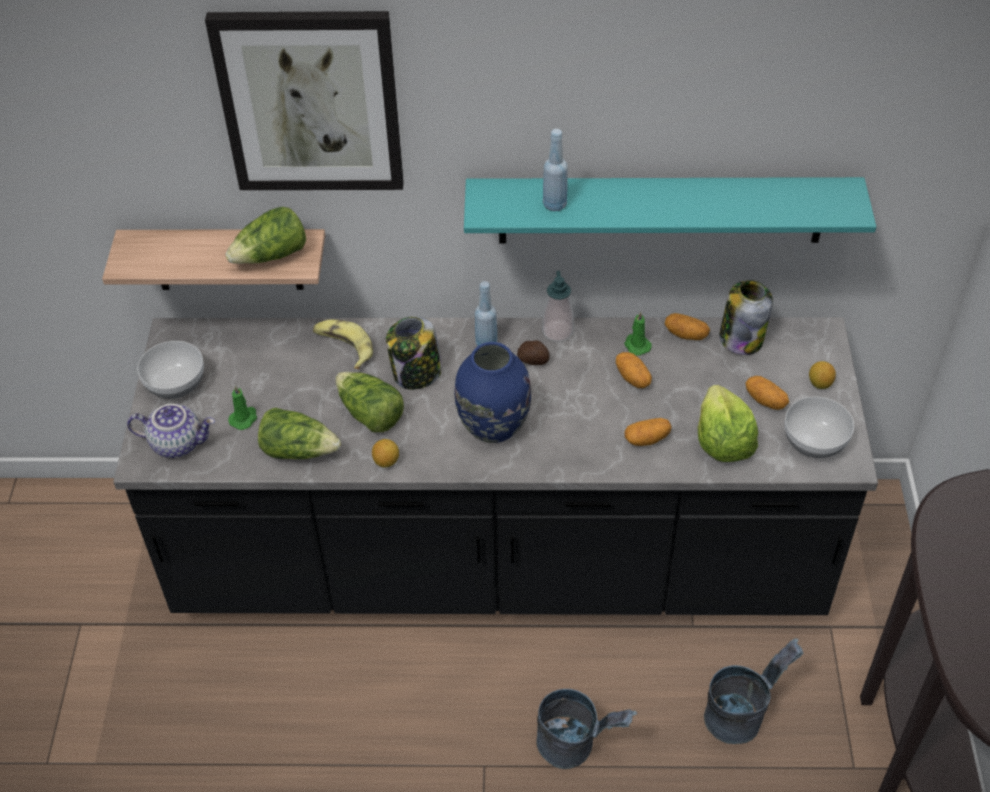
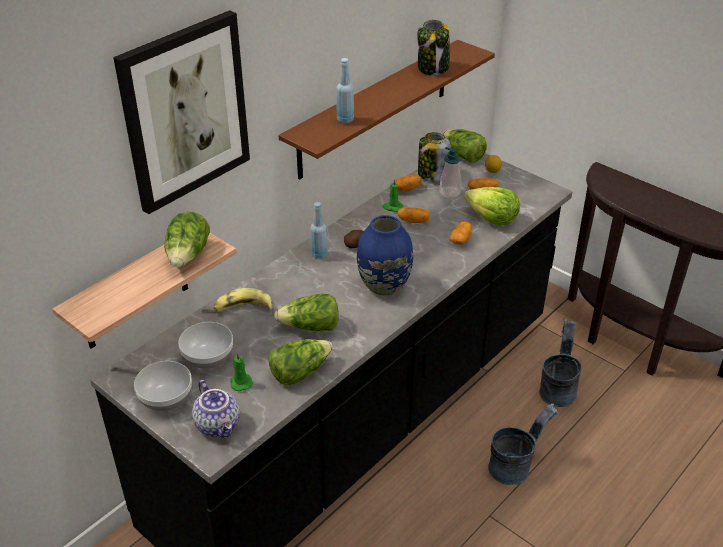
camera: 50 degrees left, 10 degrees down
(178, 442) = (219, 425): teapot -> teapot turned 105 degrees clockwise
(386, 461) = (356, 340): lemon -> none
(416, 374) = (305, 292): jar -> jar (433, 68)
(557, 331) = (346, 226): soap dispenser -> soap dispenser (449, 192)
(661, 210) = (375, 109): turquoise shelf -> brown shelf
(815, 442) = (527, 193): bowl -> bowl (209, 357)
(817, 338) = (463, 155): none -> lettuce

